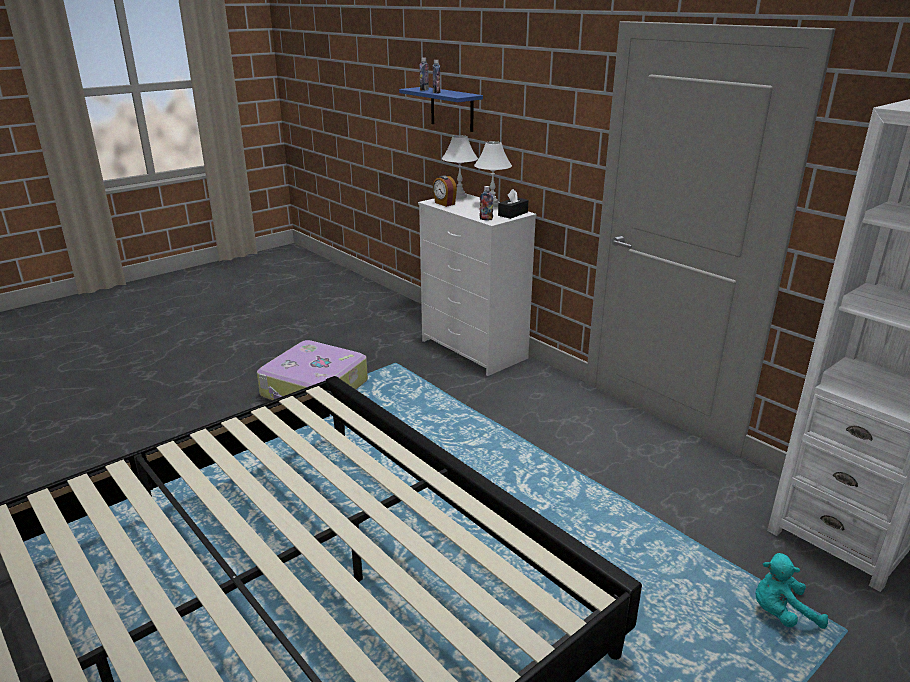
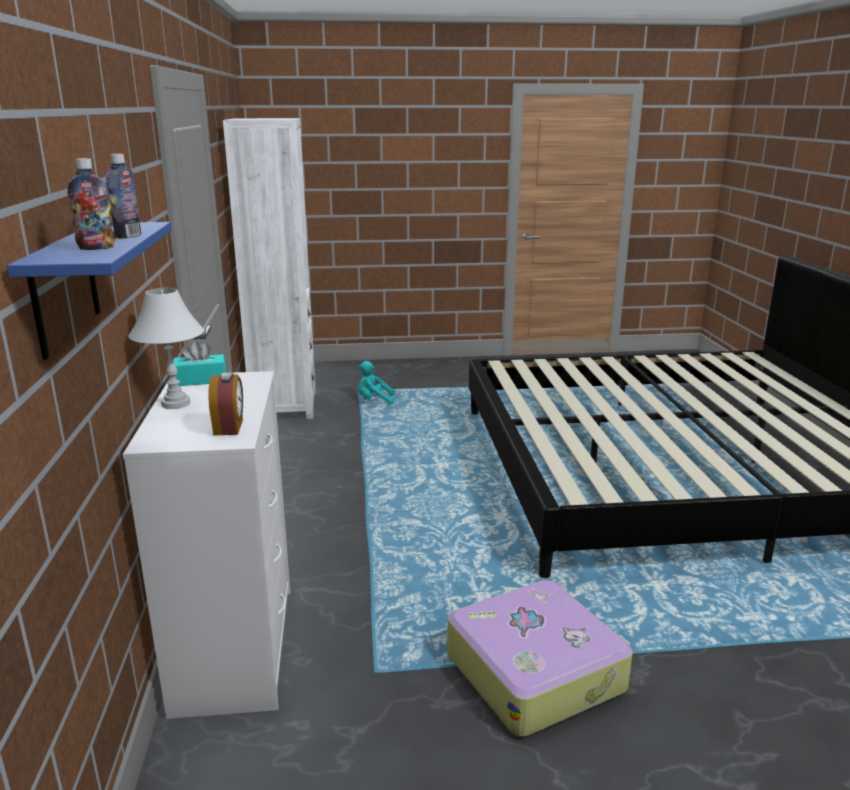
camera: 145 degrees left, 5 degrees down
(460, 196) = (162, 439): white table lamp -> none
(486, 219) = (255, 380): bottle -> none
(513, 214) = (200, 380): black tissue box -> turquoise tissue box
(781, 613) = (374, 401): turquoise plush toy -> turquoise plush toy turned 150 degrees clockwise

